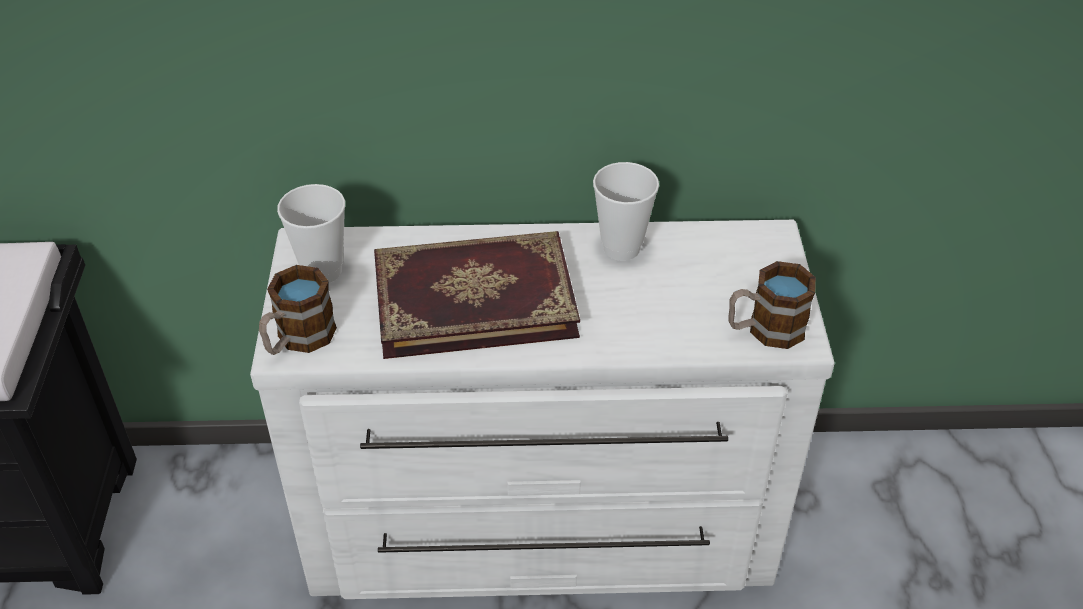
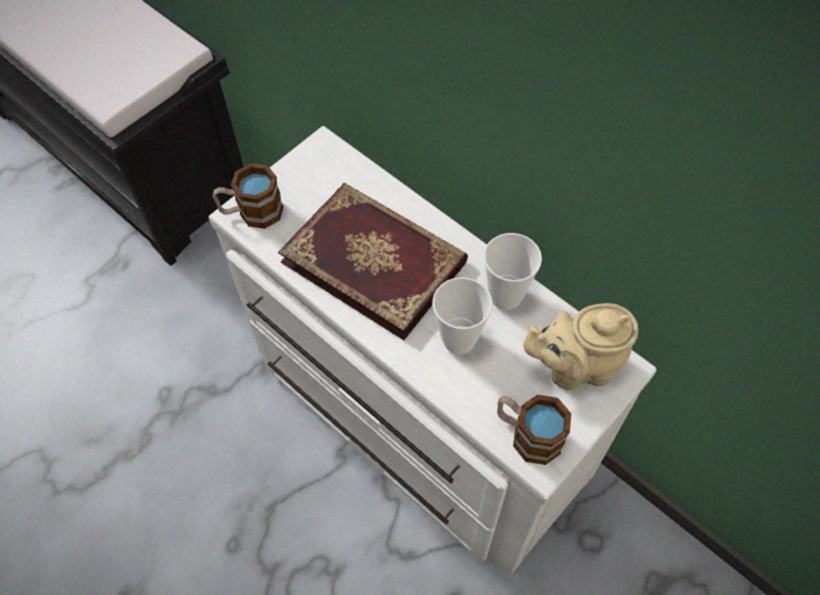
camera: 45 degrees right, 15 degrees up
(322, 271) = (312, 174): cup -> cup (459, 339)
(738, 259) = (574, 367): none -> beige teapot

